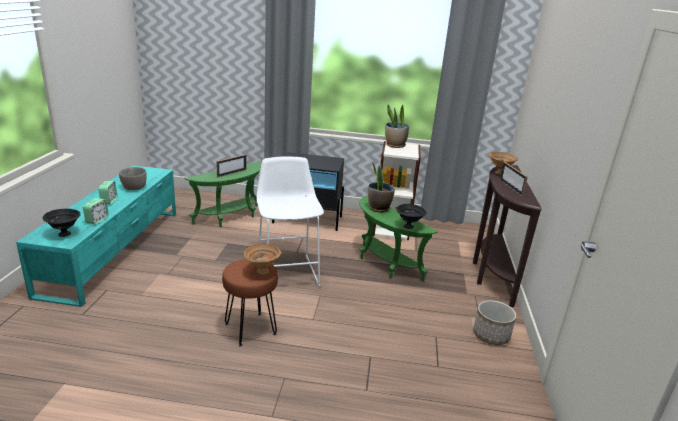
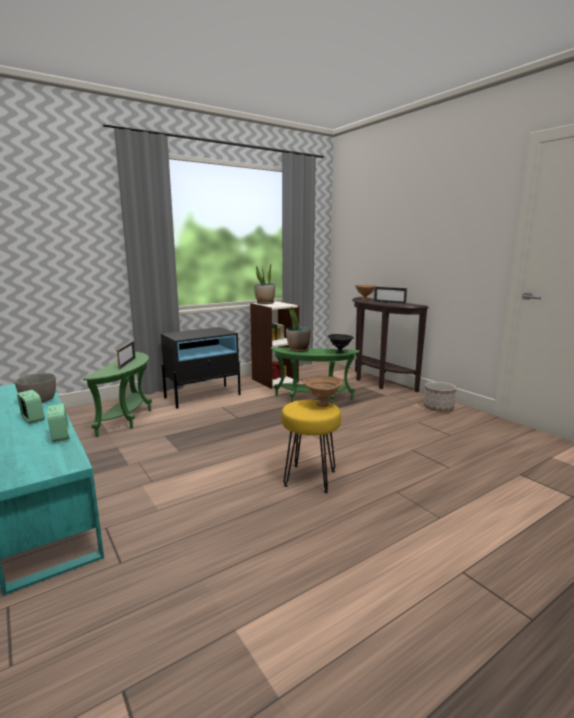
camera: 40 degrees left, 10 degrees down
(64, 234) = (45, 461): black bowl -> none
(250, 328) = (309, 478): brown stool -> yellow stool
(287, 271) = (256, 431): white stool -> none

